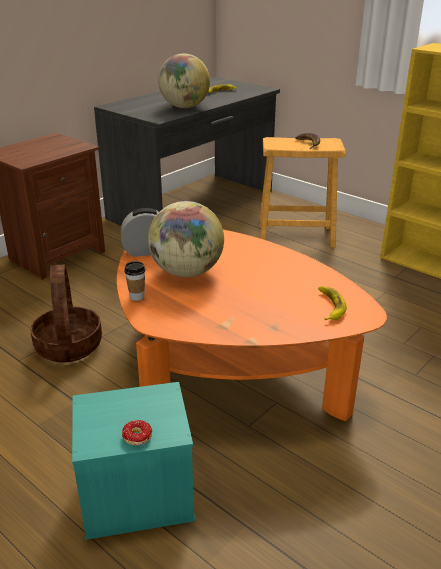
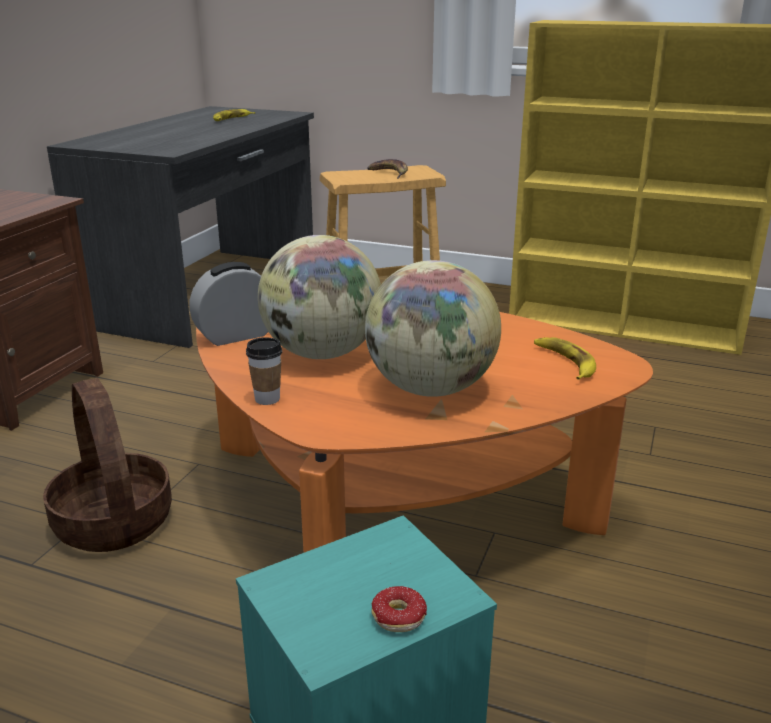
camera: 20 degrees left, 5 degrees down
(184, 107) = (195, 137): globe -> globe (430, 388)

